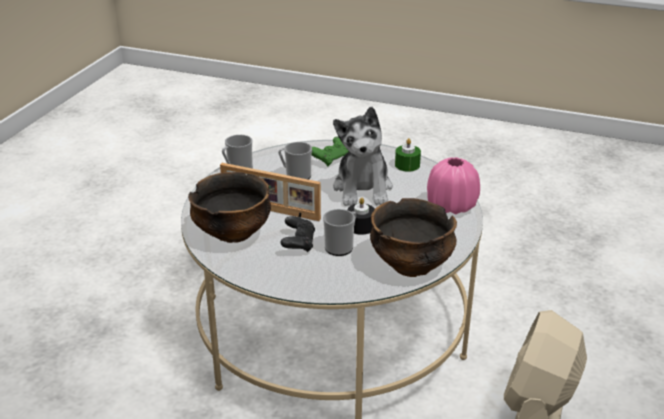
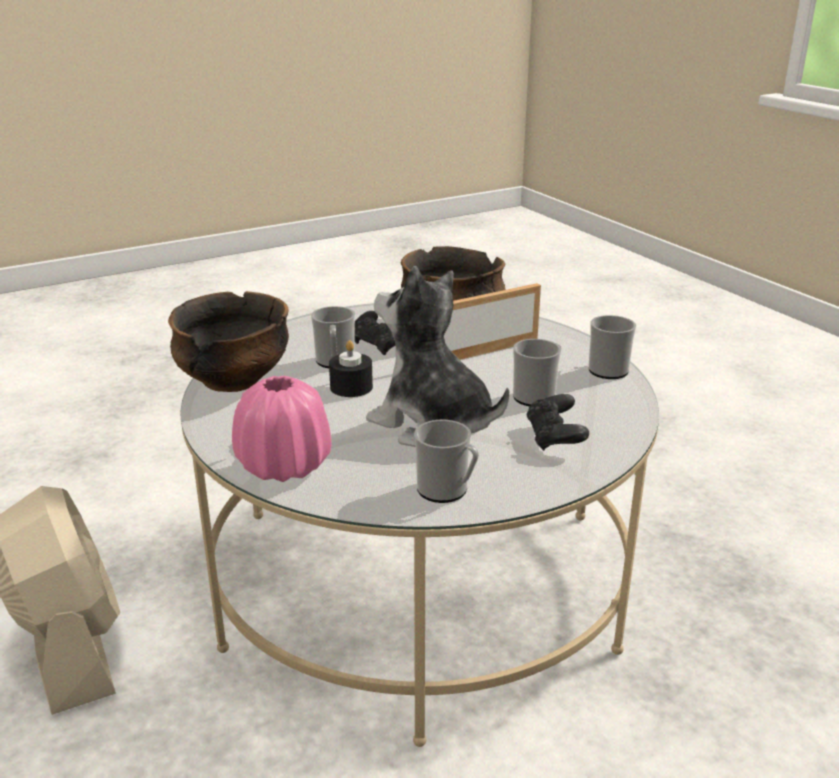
camera: 130 degrees right, 5 degrees down
(331, 159) = (555, 438): green game controller -> black game controller
(407, 165) = (447, 491): green candle -> mug

